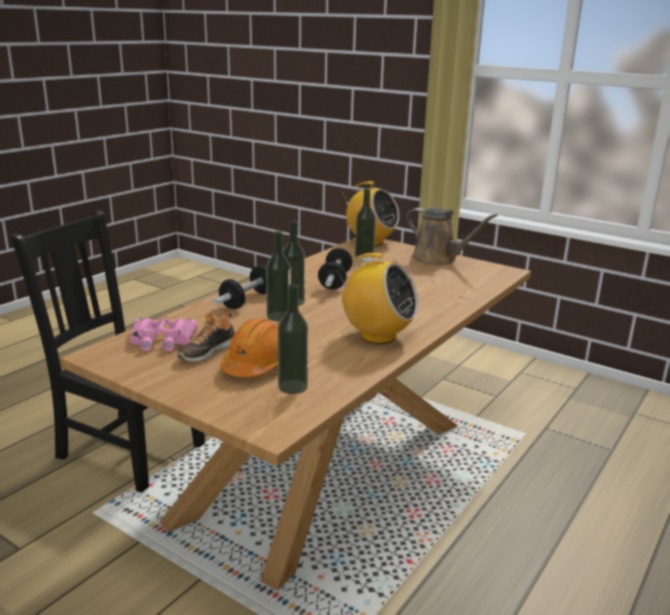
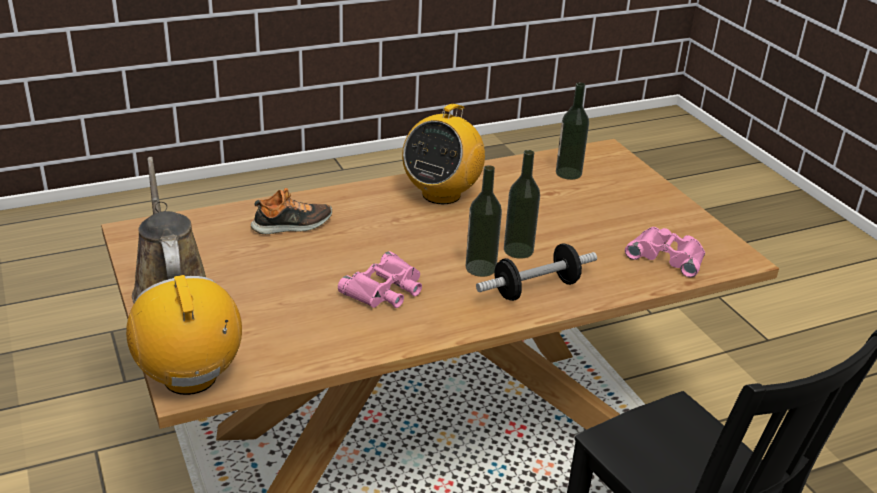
camera: 150 degrees left, 10 degrees up
(207, 351) = (624, 229): shoe -> shoe (292, 225)
(256, 365) = (585, 200): orange hard hat -> none
(335, 281) = (385, 289): dumbbell -> pink binoculars
(364, 258) = (274, 330): bottle -> none
(377, 336) = (441, 194): radio -> radio turned 120 degrees counterclockwise

